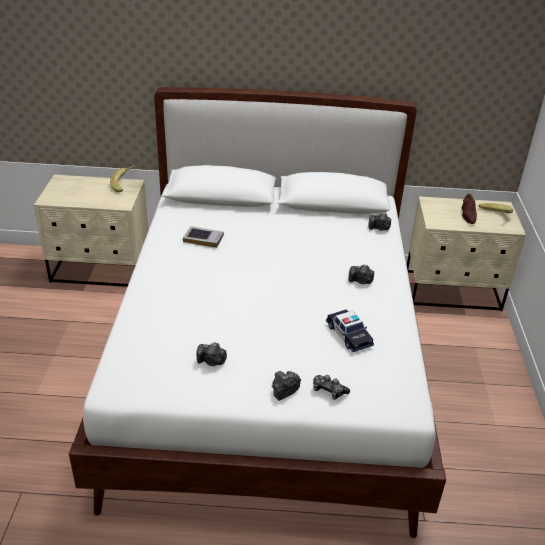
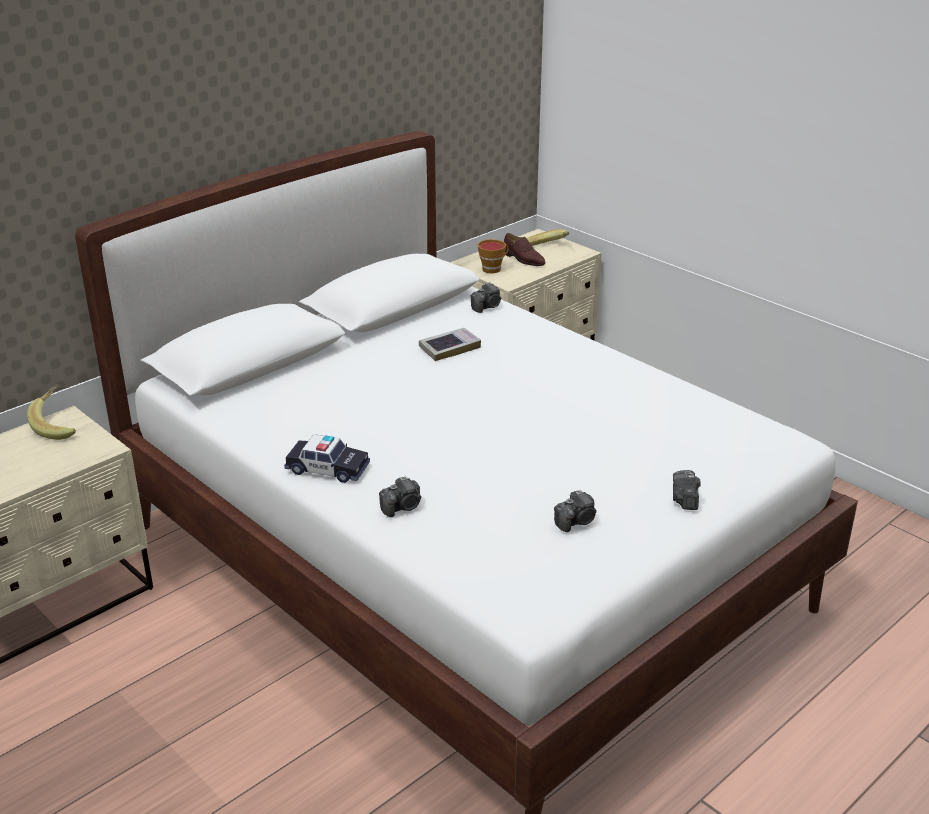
camera: 45 degrees left, 5 degrees down
(203, 239) = (324, 418): book -> book (449, 348)
(328, 391) = (717, 473): game controller -> none
(348, 335) = (643, 417): toy car -> toy car (327, 469)
(360, 281) = (563, 364): camera -> camera (402, 507)
(440, 212) = (493, 269): none -> cup

